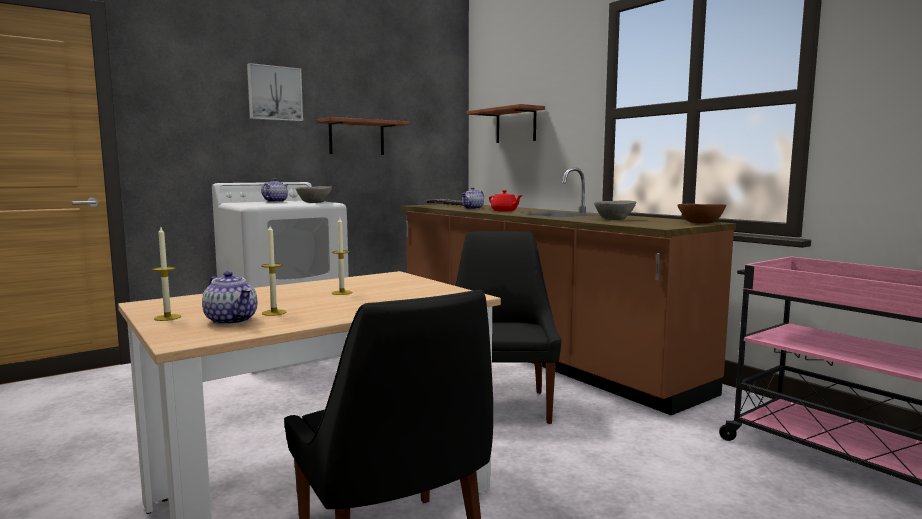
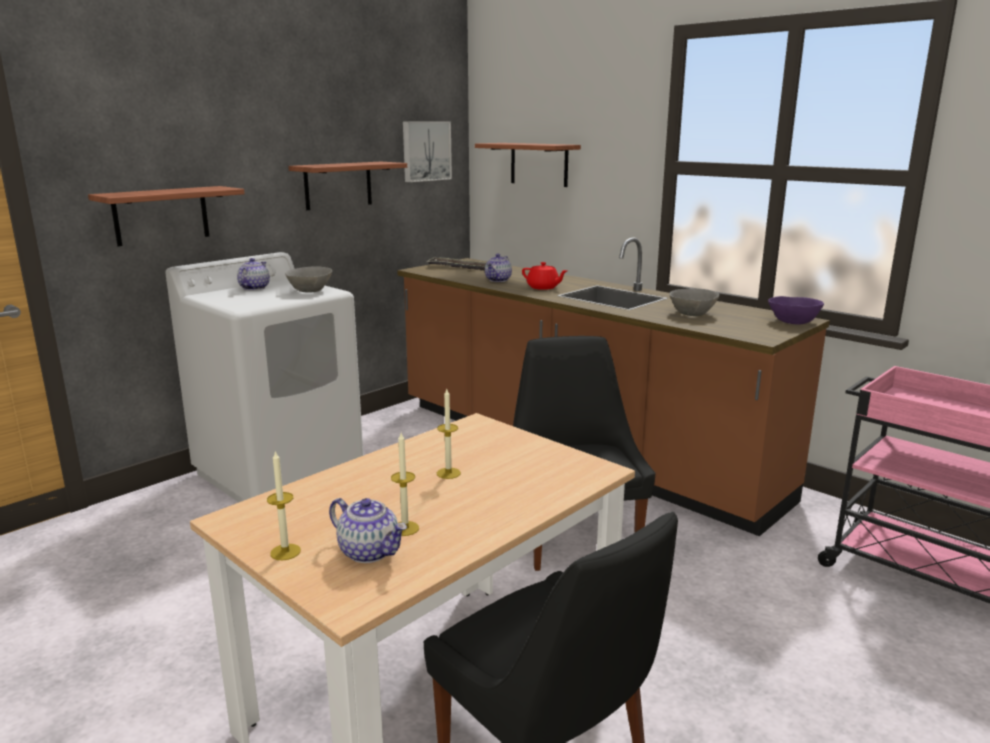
camera: 10 degrees left, 10 degrees up
(213, 145) = (161, 215): none -> shelf
(274, 93) = (234, 136): picture -> picture (425, 151)
(701, 223) = (794, 322): brown bowl -> purple bowl

